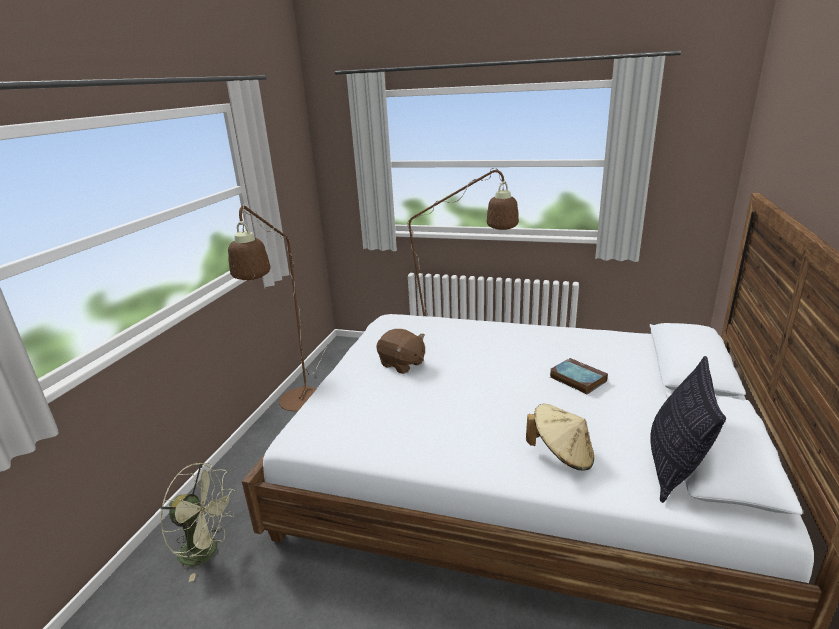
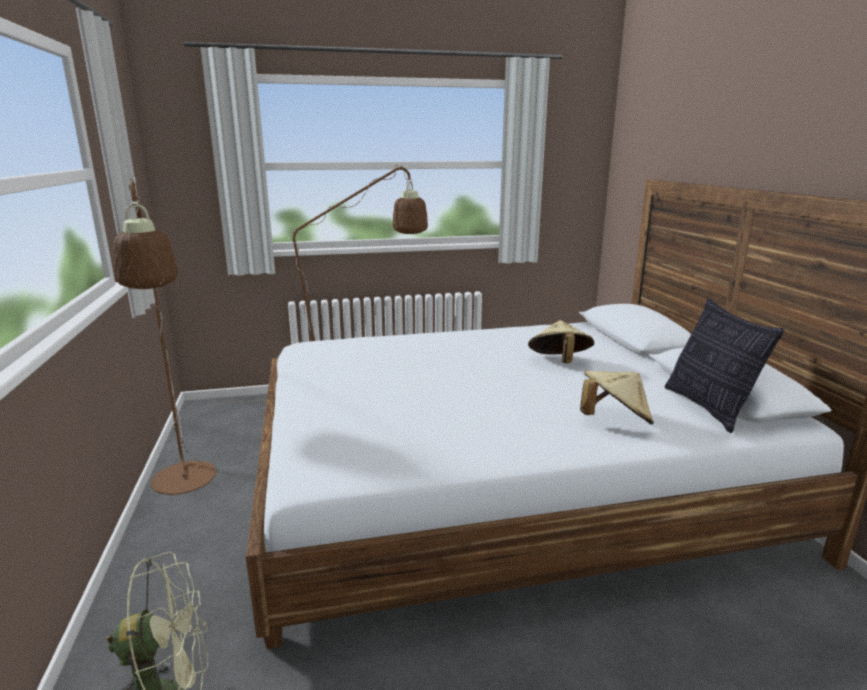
camera: 30 degrees left, 5 degrees down
(402, 364) = (368, 381): brown plush toy -> none
(576, 379) = (559, 362): book -> beige hat

